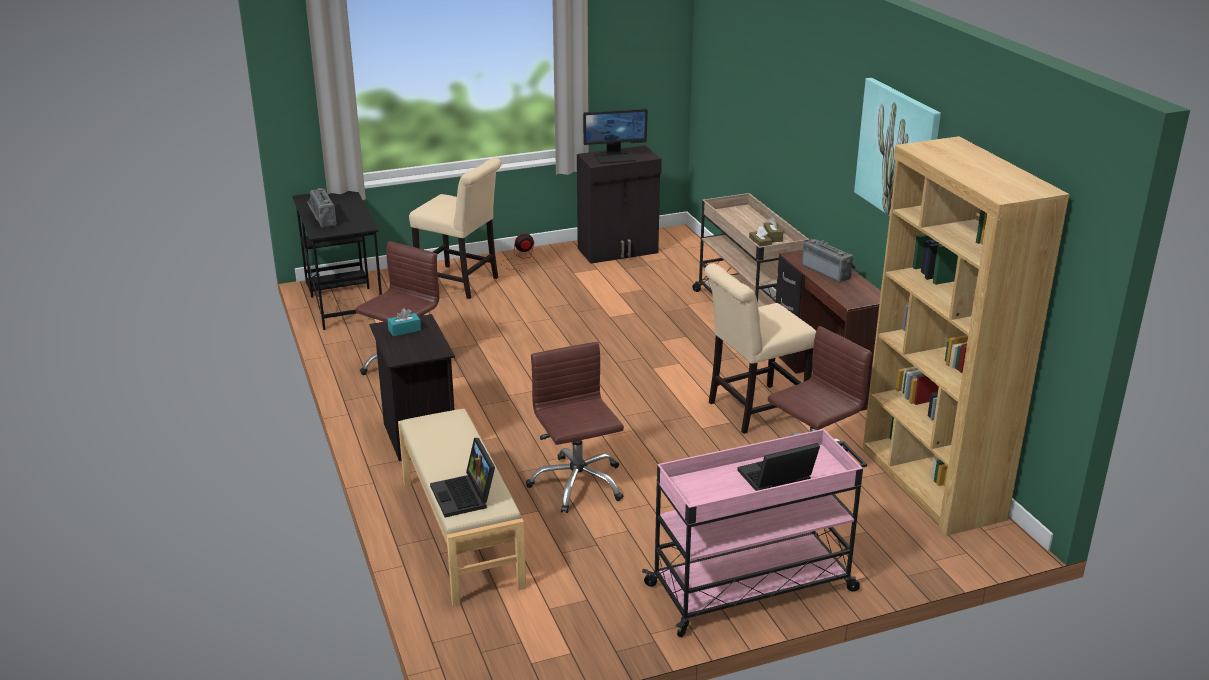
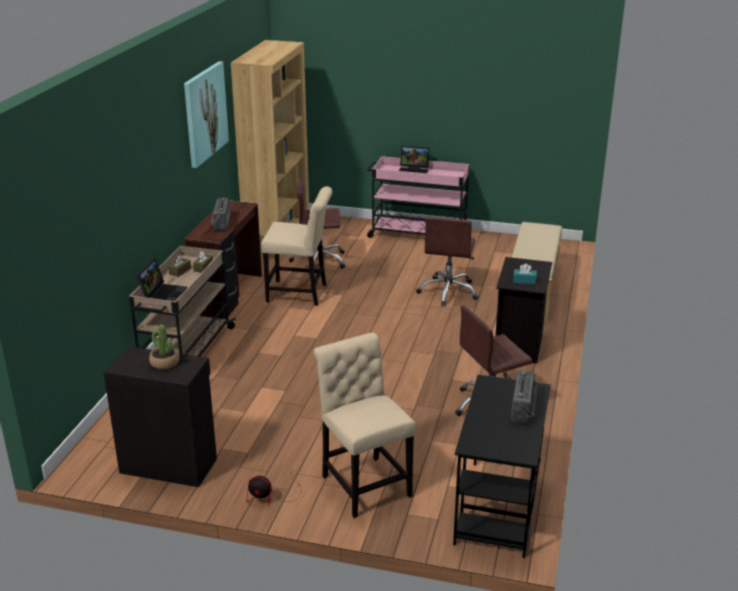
camera: 145 degrees left, 0 degrees up
(465, 496) = (543, 232): laptop -> laptop (163, 294)
(615, 158) = (164, 363): monitor -> potted plant

